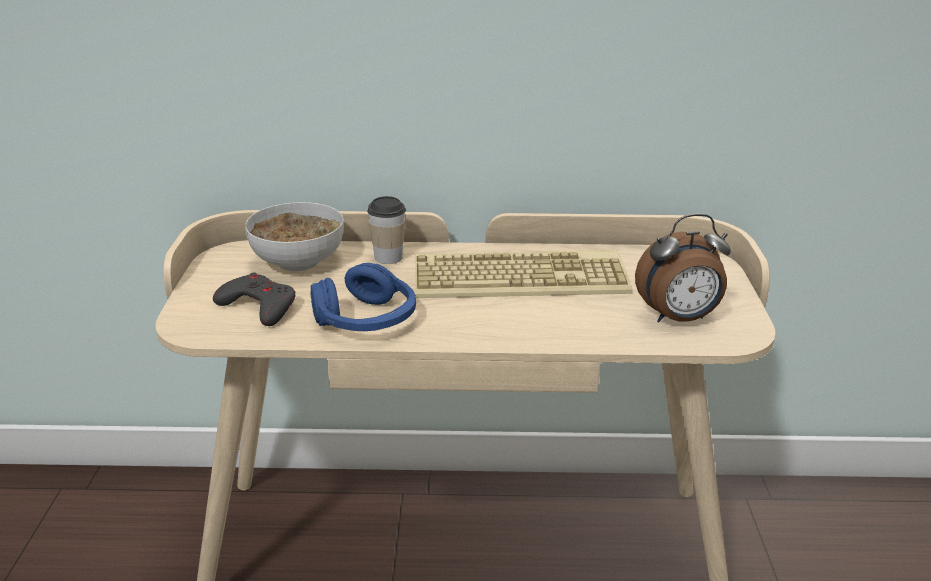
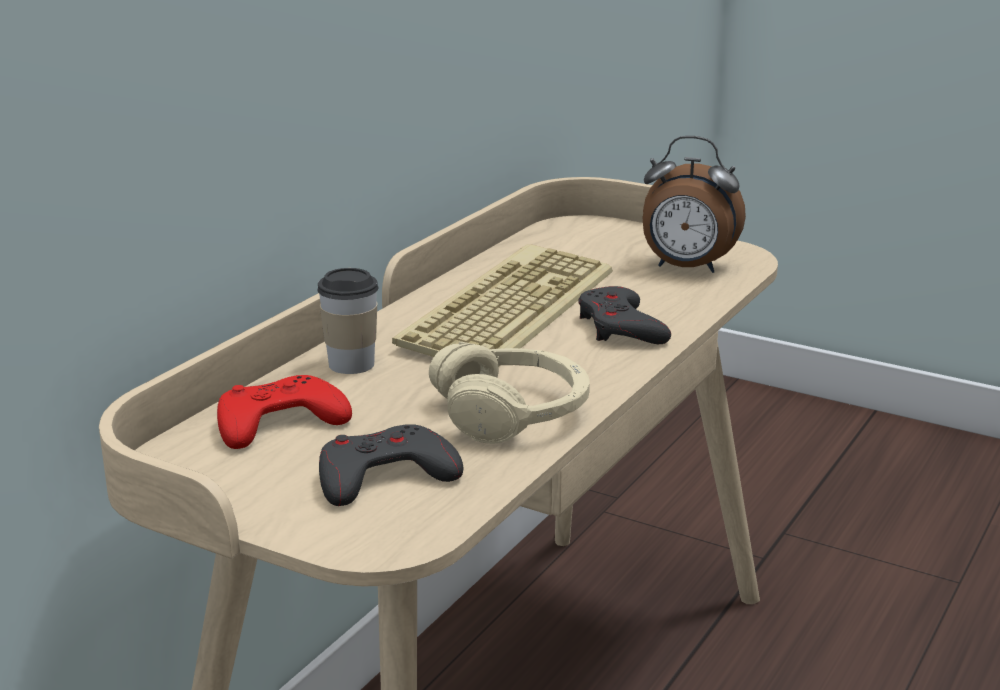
camera: 60 degrees left, 5 degrees down
(299, 262) = (279, 423): bowl -> red game controller
(366, 320) = (512, 414): blue headphones -> beige headphones
(536, 320) = (620, 327): none -> grey game controller
(678, 318) = (686, 268): alarm clock -> alarm clock turned 90 degrees clockwise

